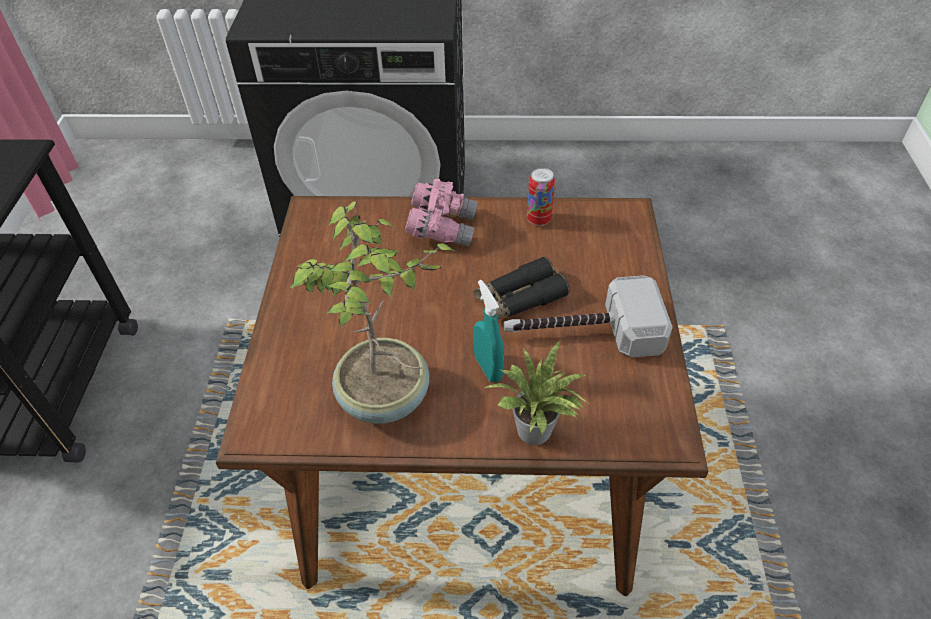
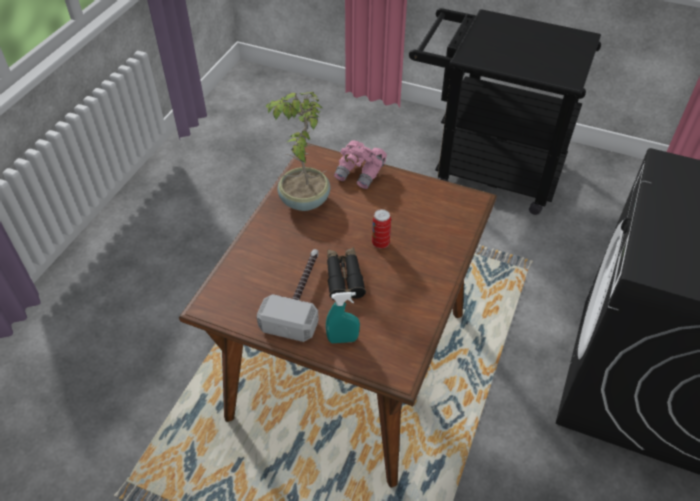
camera: 110 degrees right, 0 degrees up
(442, 228) = (429, 258): pink binoculars -> pink binoculars (360, 173)
(488, 368) = (299, 246): turquoise spray bottle -> turquoise spray bottle (342, 339)
(536, 434) = (245, 252): potted plant -> none
(539, 219) = (415, 314): can -> can (380, 243)

